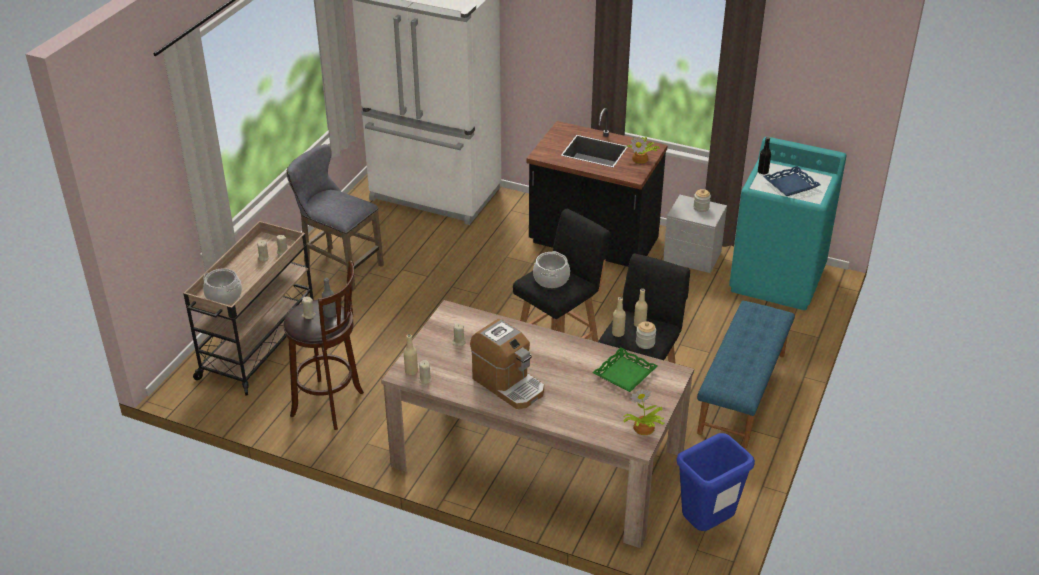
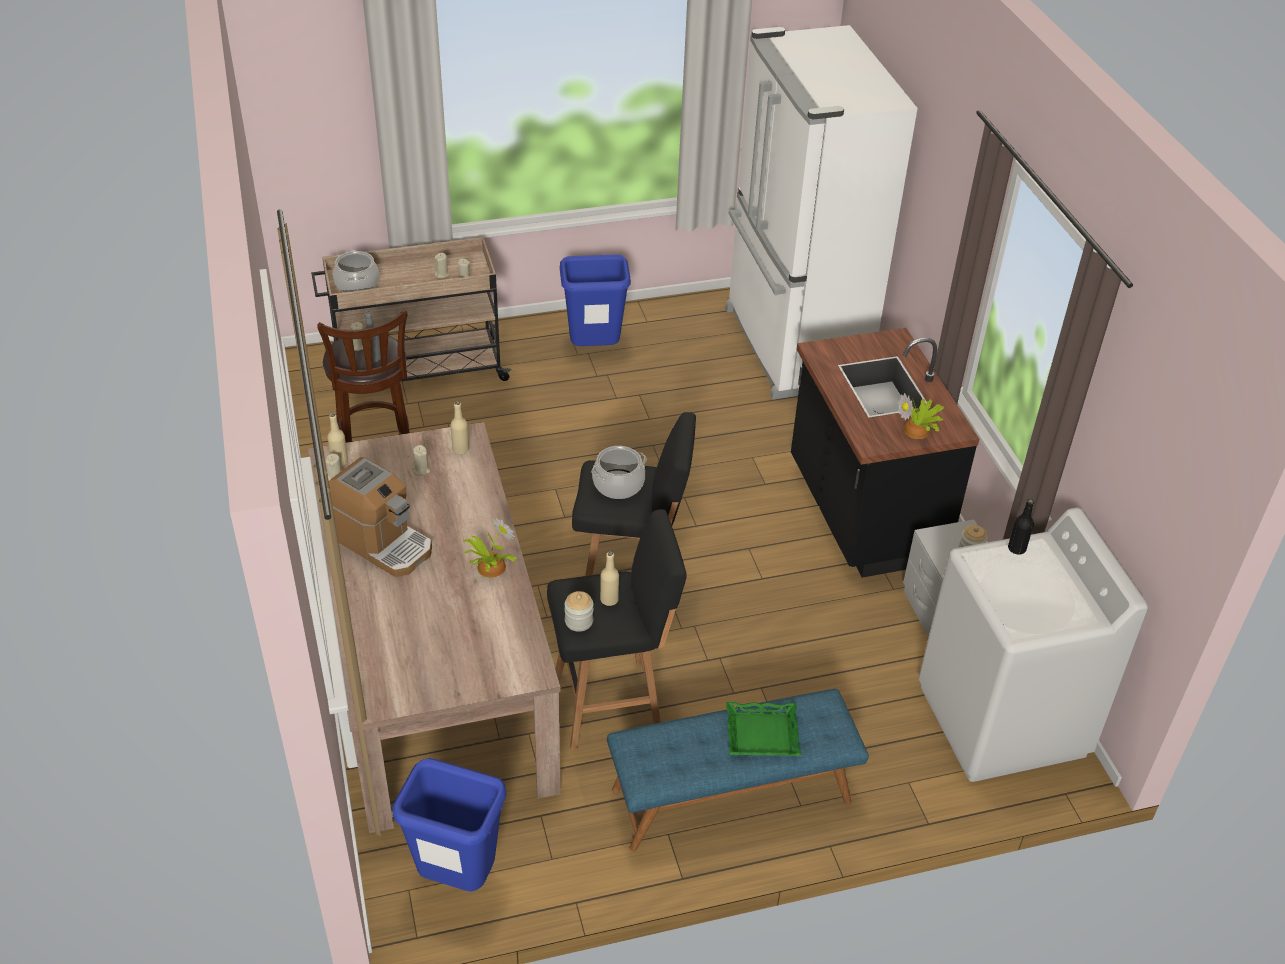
camera: 50 degrees right, 5 degrees up
(339, 265) = (595, 350): grey stool -> blue trash can
(508, 384) = (383, 543): coffee machine -> coffee machine turned 60 degrees counterclockwise
(618, 333) = (573, 589): beige bottle -> beige bottle (460, 449)
(625, 374) = (490, 629): green tray -> green tray (762, 734)
(643, 428) = (403, 693): potted plant -> potted plant (489, 567)
(778, 279) = (1002, 721): turquoise washing machine -> white washing machine
(790, 184) = (1021, 589): blue tray -> none

